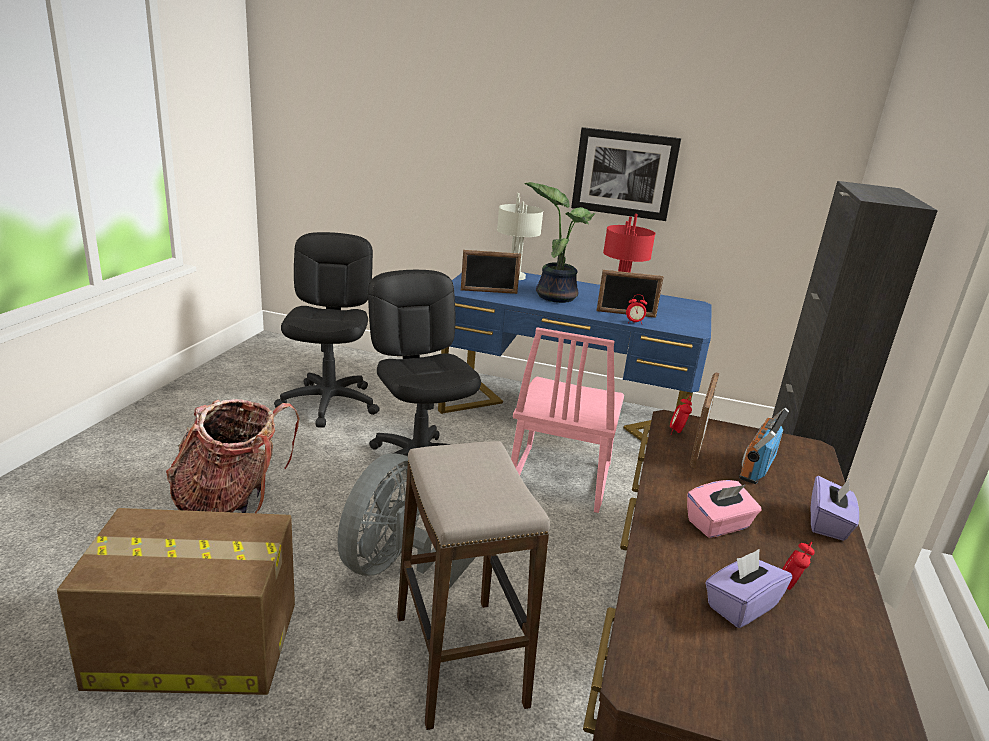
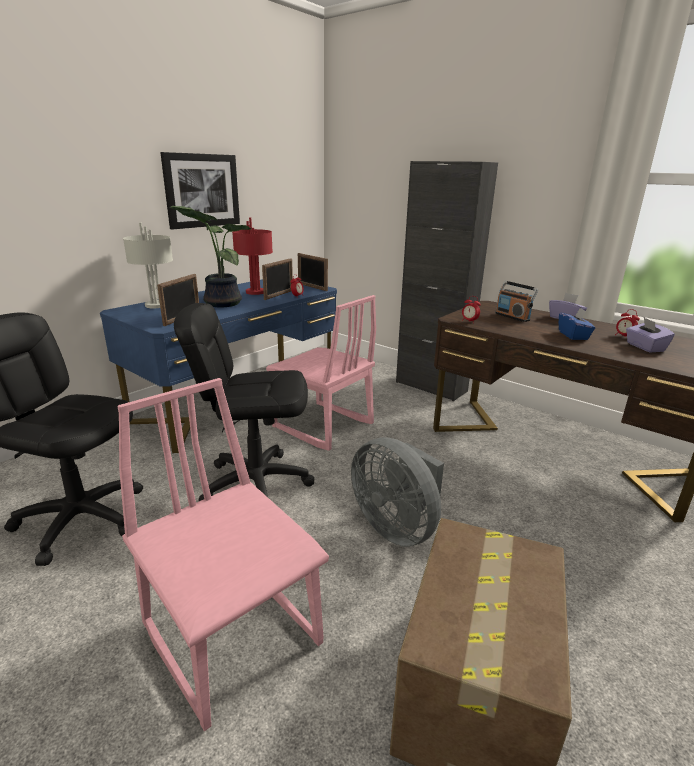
camera: 65 degrees left, 0 degrees up
(232, 502) = (234, 633): backpack -> pink chair
(459, 660) = (506, 519): stool -> none
(698, 446) = (487, 321): picture frame -> picture frame (312, 287)
(718, 525) = (573, 335): pink tissue box -> blue tissue box

